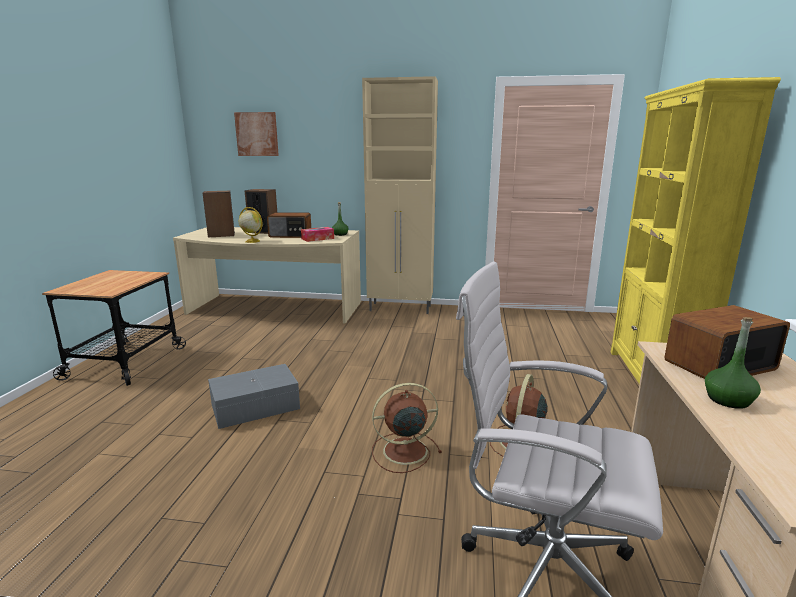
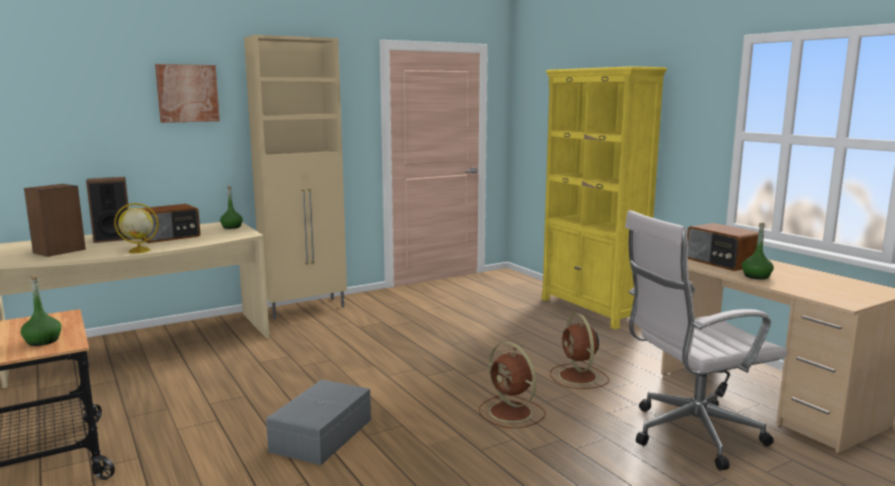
camera: 40 degrees left, 5 degrees down
(108, 287) = (43, 341): none -> green bottle
(257, 134) = (75, 100): picture -> picture (187, 93)
(317, 239) = (219, 235): tissue box -> none
(403, 451) = (512, 413): brown fan -> brown fan turned 75 degrees counterclockwise
(717, 364) = (721, 262): radio -> radio turned 60 degrees counterclockwise

